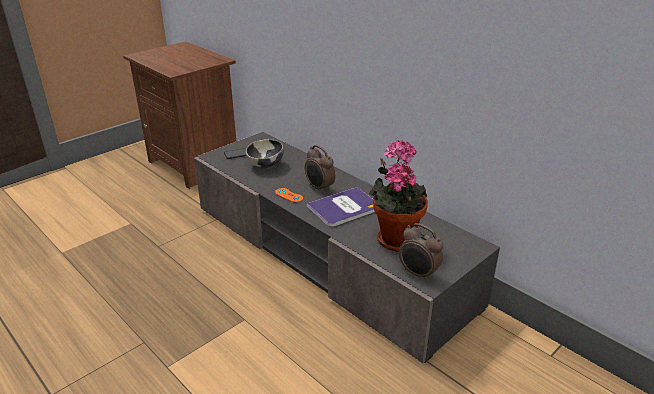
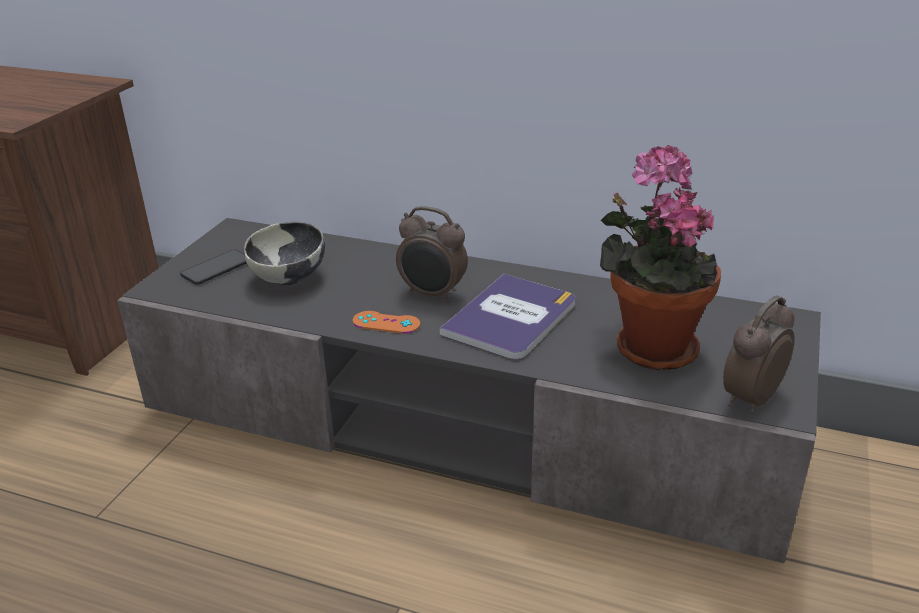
camera: 25 degrees left, 0 degrees up
(418, 274) = (749, 398): alarm clock -> alarm clock turned 120 degrees clockwise

